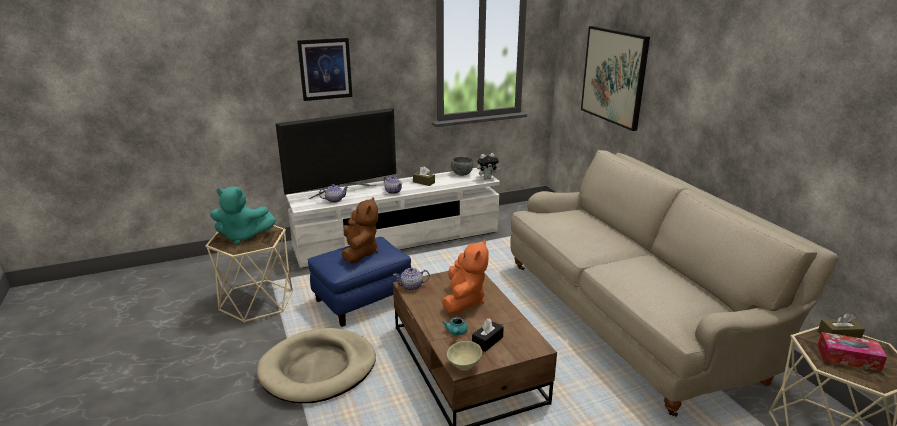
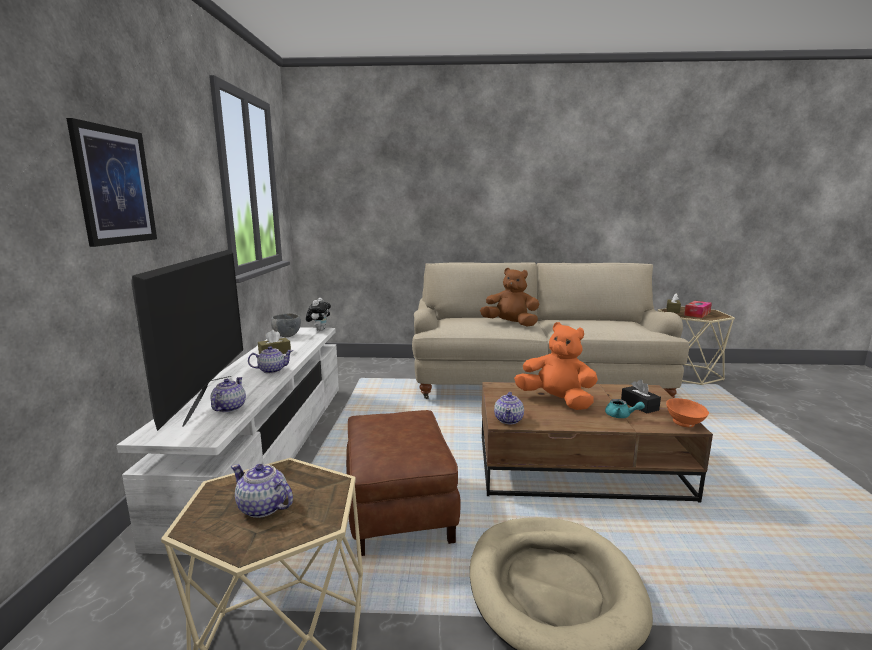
camera: 65 degrees left, 10 degrees down
(243, 236) = (263, 508): turquoise plush toy -> teapot
(360, 253) = (394, 433): brown plush toy -> brown plush toy (510, 324)
(362, 301) = (398, 510): blue ottoman -> brown ottoman
(463, 365) = (684, 424): beige bowl -> orange bowl
(614, 76) = (393, 201): picture -> none

